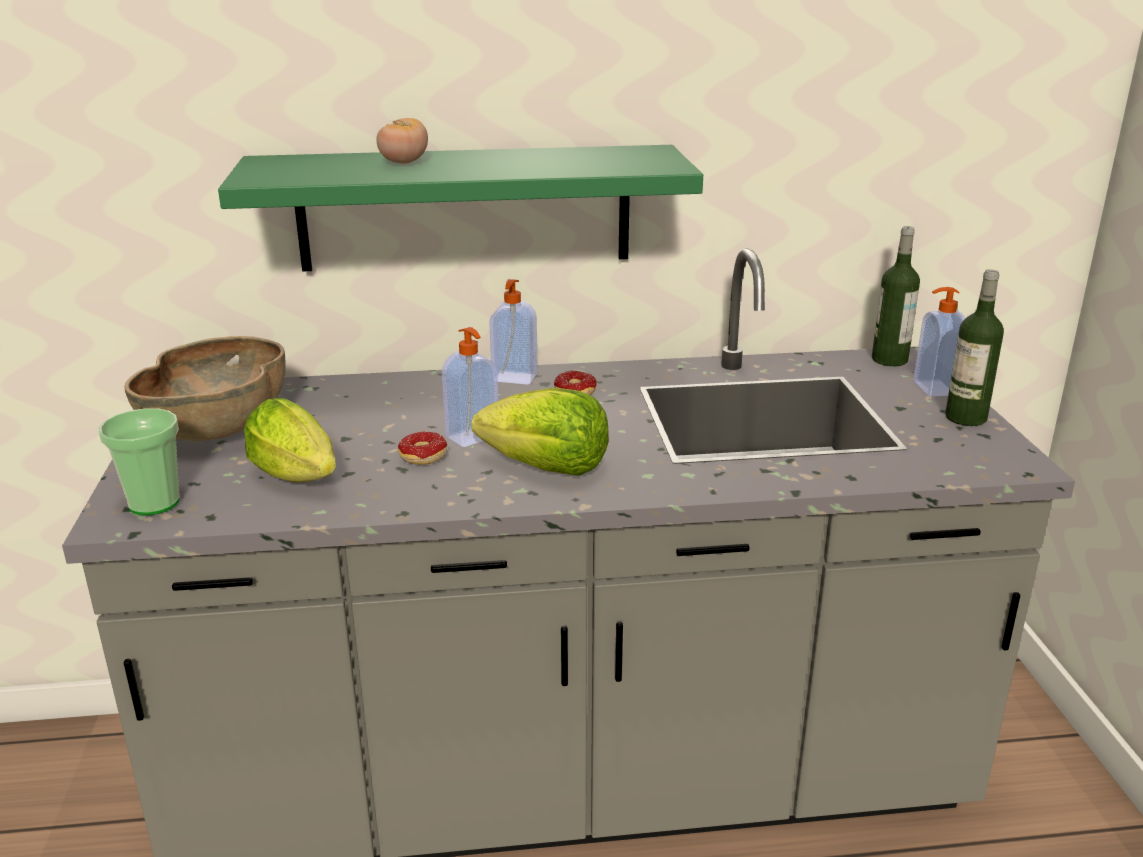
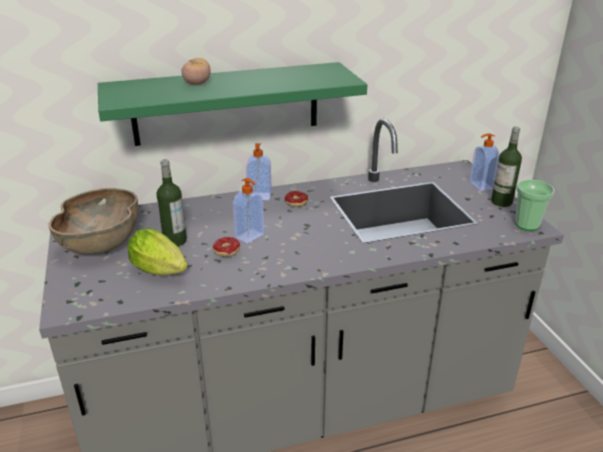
camera: 10 degrees left, 5 degrees up
(154, 503) = (83, 296): cup -> cup (527, 224)
(546, 468) = (297, 252): lettuce -> none
(889, 360) = (453, 169): bottle -> bottle (175, 241)

